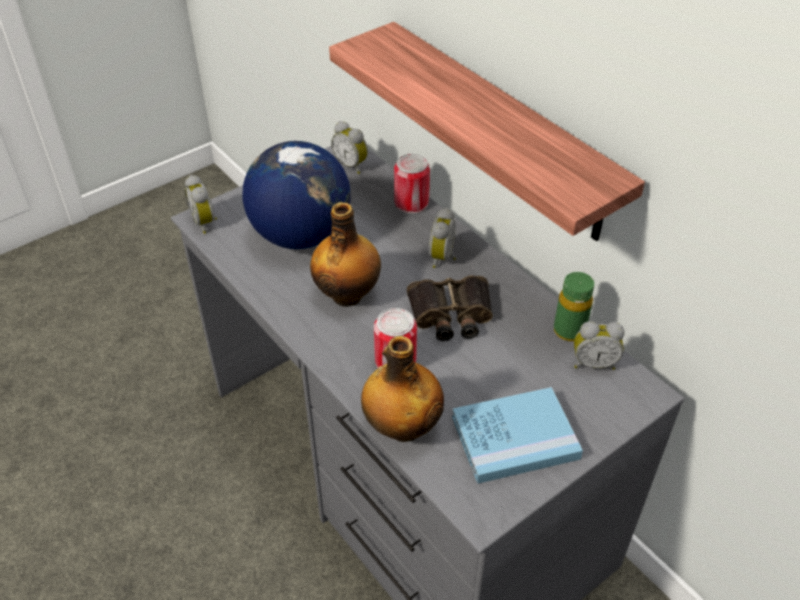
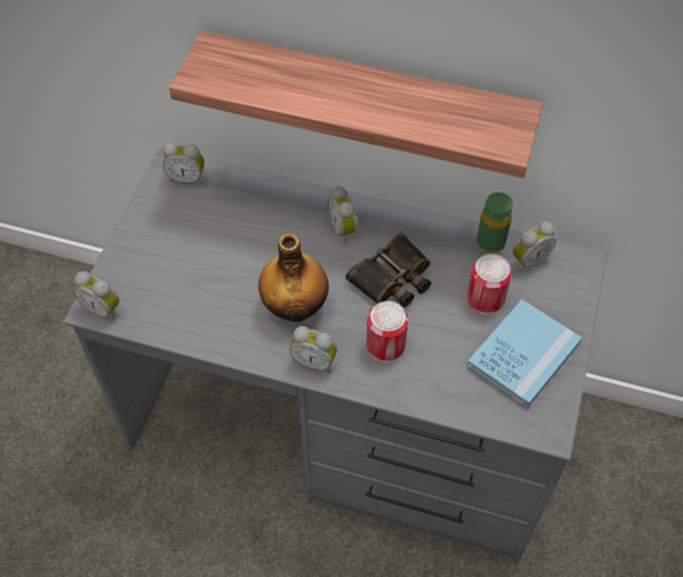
camera: 35 degrees left, 10 degrees up
(300, 235) = (204, 274): globe -> none
(325, 341) = (315, 361): none -> alarm clock
(402, 426) = (437, 397): bottle -> none
(411, 202) = (273, 190): can -> can (485, 299)

